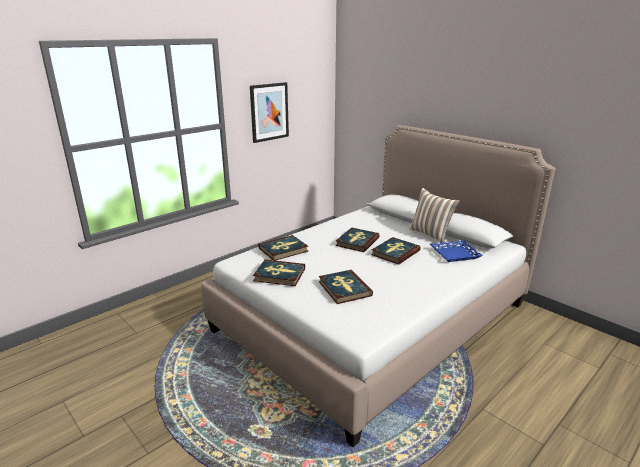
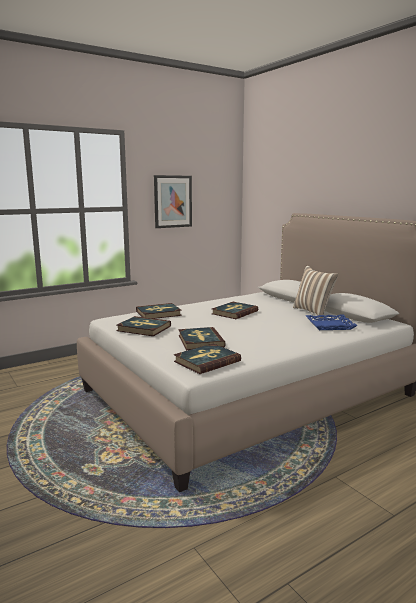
camera: 10 degrees right, 10 degrees down
(395, 252) = (268, 321): book -> book (207, 361)

